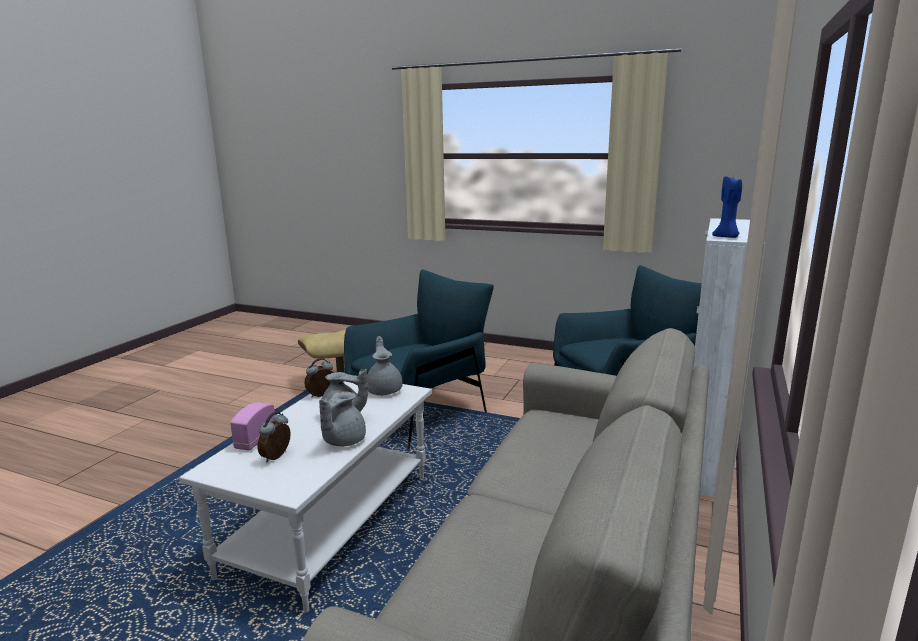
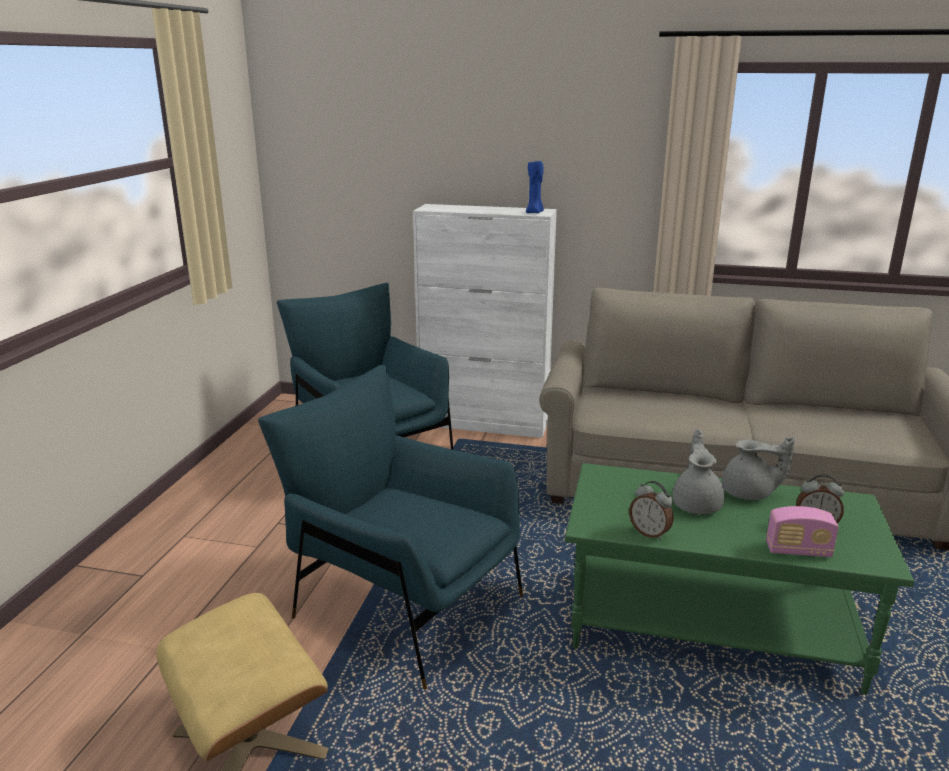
camera: 100 degrees left, 5 degrees up
(332, 524) = (712, 627): white coffee table -> green coffee table
(385, 390) = (605, 490): grey teapot -> none

